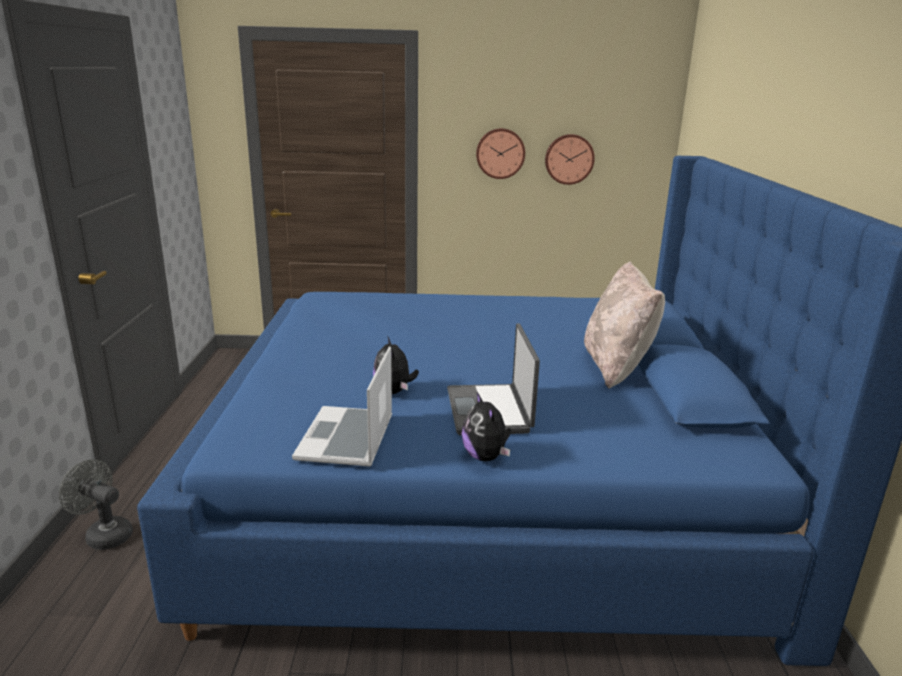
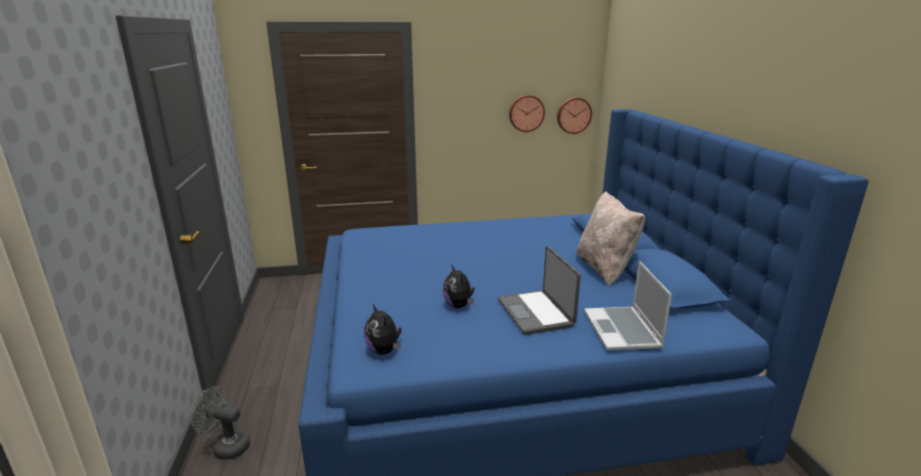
camera: 10 degrees left, 0 degrees up
(347, 439) = (445, 348): laptop -> laptop (623, 330)
(486, 457) = (551, 349): plush toy -> plush toy (384, 351)
(500, 153) = (476, 111): wall clock -> wall clock (573, 115)

